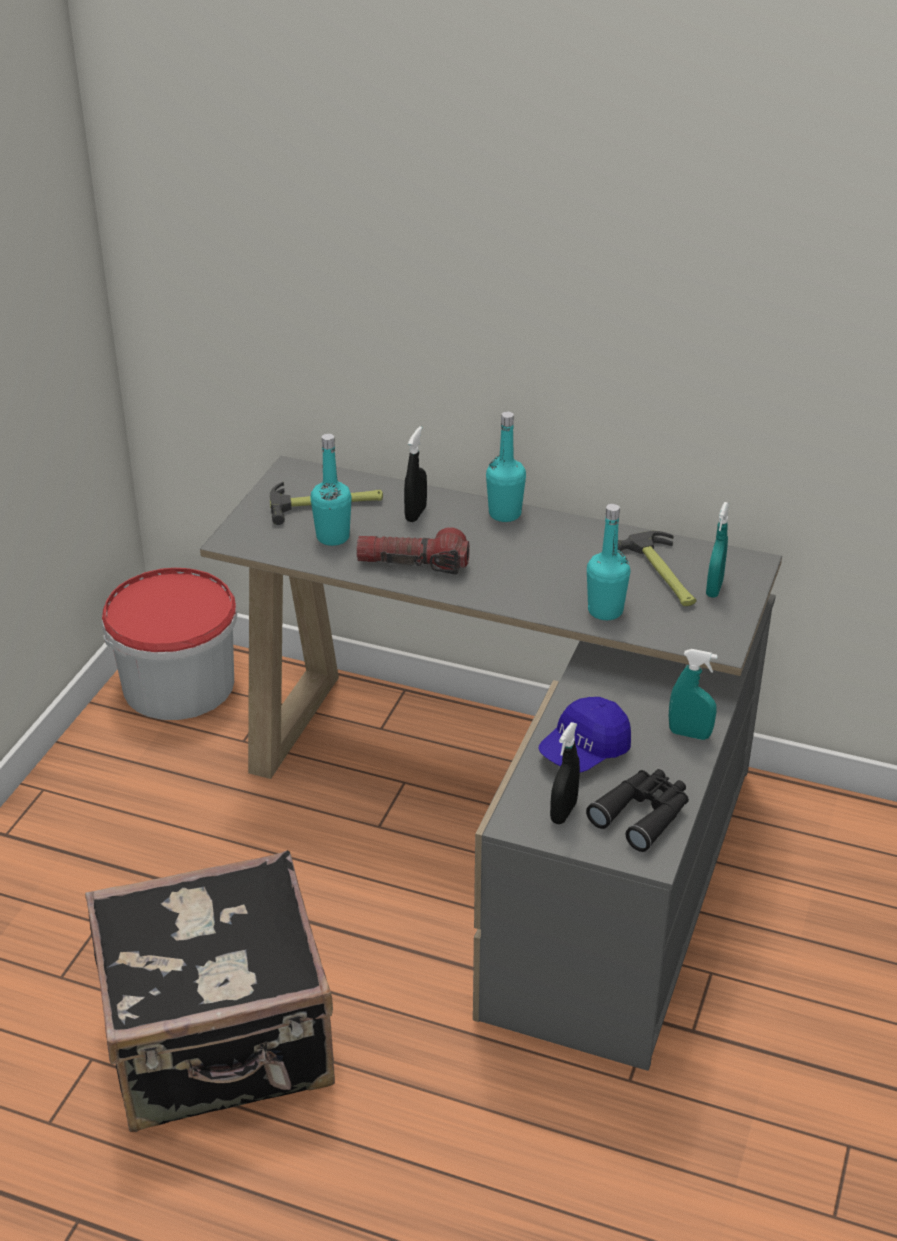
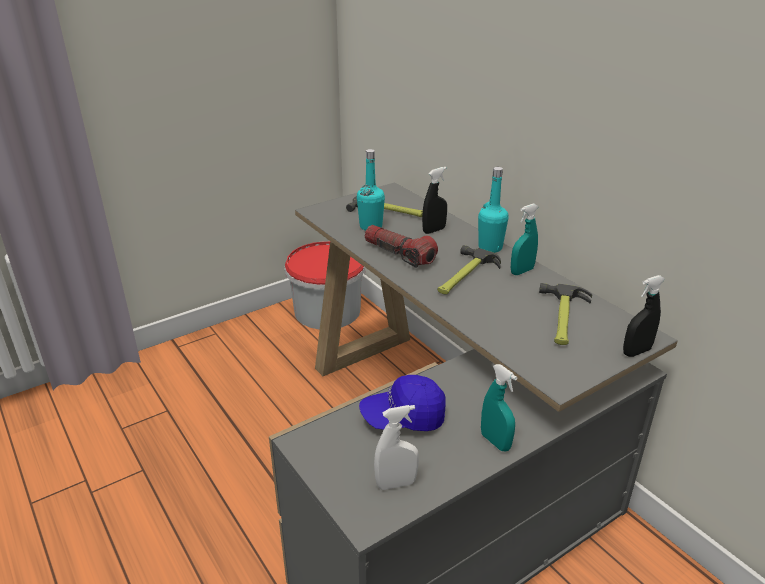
camera: 35 degrees right, 5 degrees down
(220, 1043) = (148, 509): black suitcase -> none
(515, 563) = (463, 276): none -> hammer
(563, 812) = (341, 452): black spray bottle -> black spray bottle (636, 352)
(605, 611) = (493, 325): turquoise bottle -> none
(643, 814) = (396, 484): black binoculars -> white spray bottle
(714, 589) = (595, 341): turquoise spray bottle -> turquoise spray bottle (522, 271)

